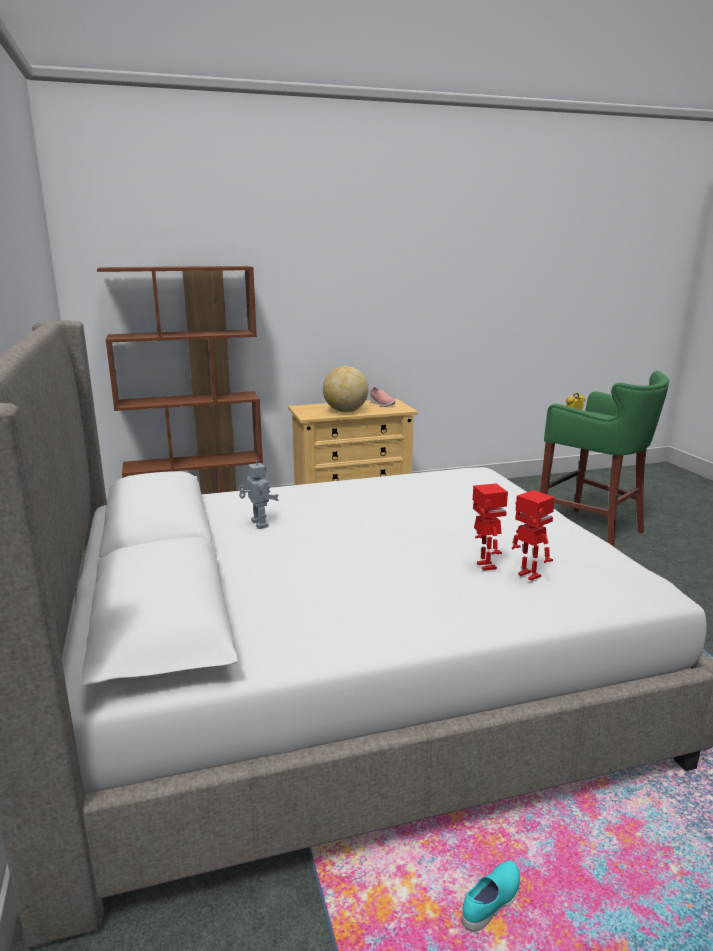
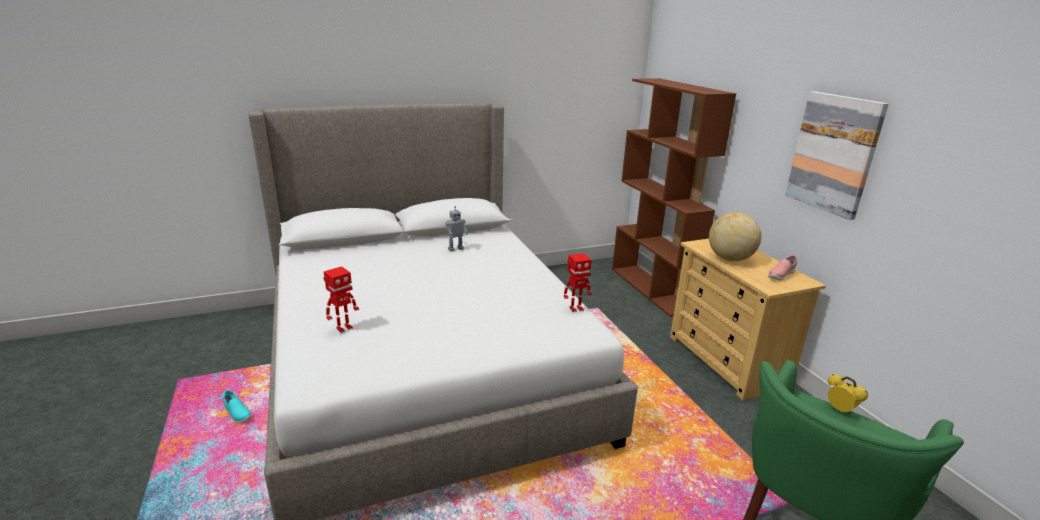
camera: 85 degrees right, 5 degrees up
(368, 297) = (834, 153): none -> picture
(485, 566) = (365, 313): toy robot -> toy robot (575, 308)

